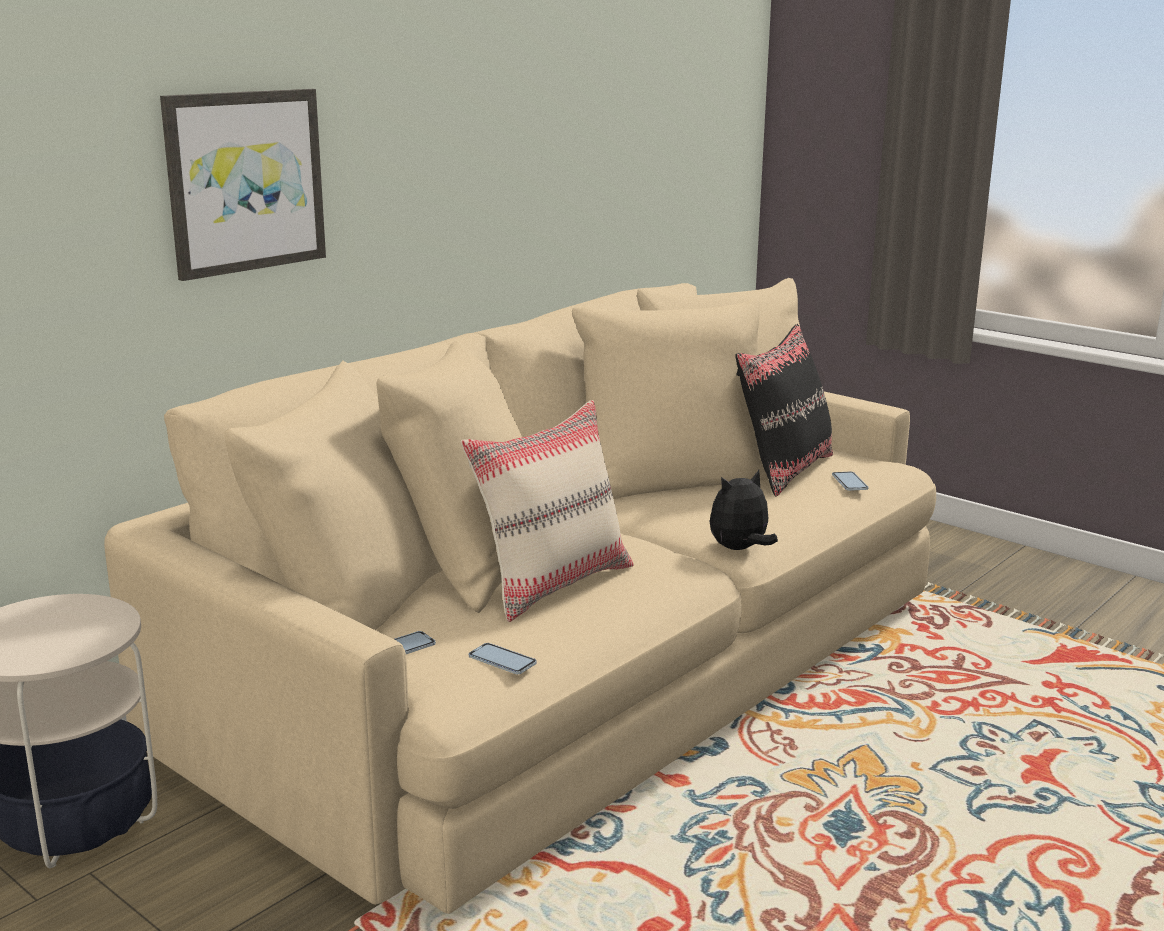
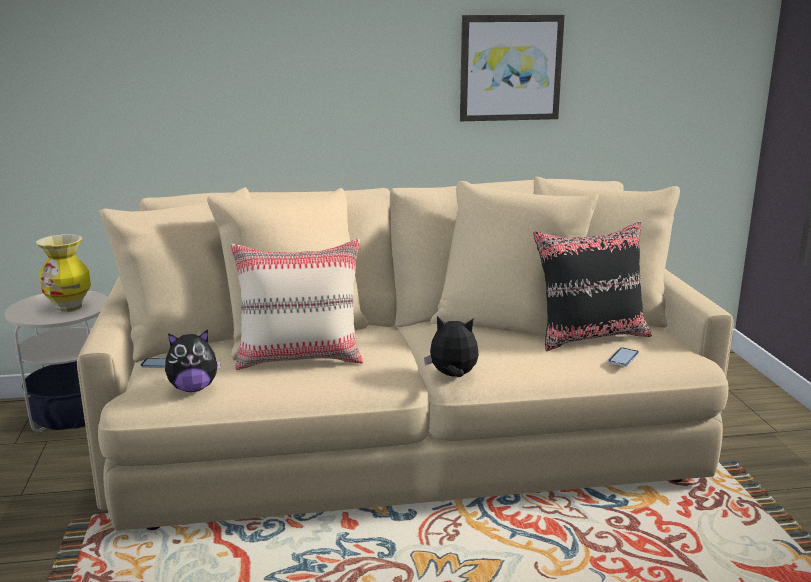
camera: 40 degrees right, 0 degrees up
(74, 627) = (69, 307): none -> vase
(245, 181) = (237, 71): picture -> picture (510, 68)
(502, 660) = (193, 388): phone -> plush toy

